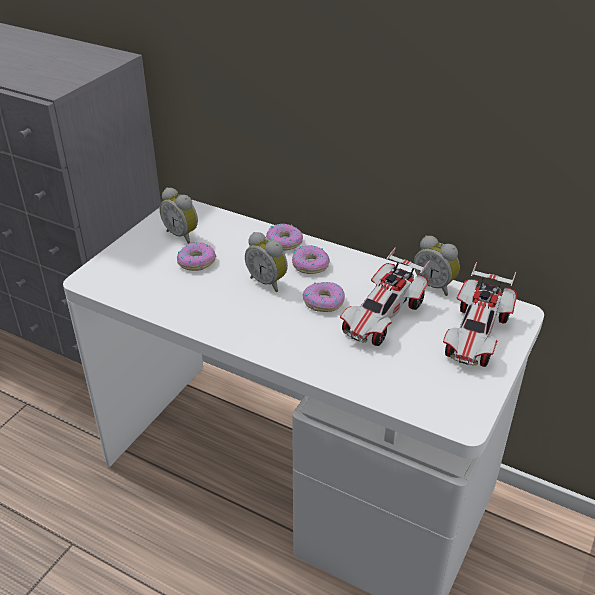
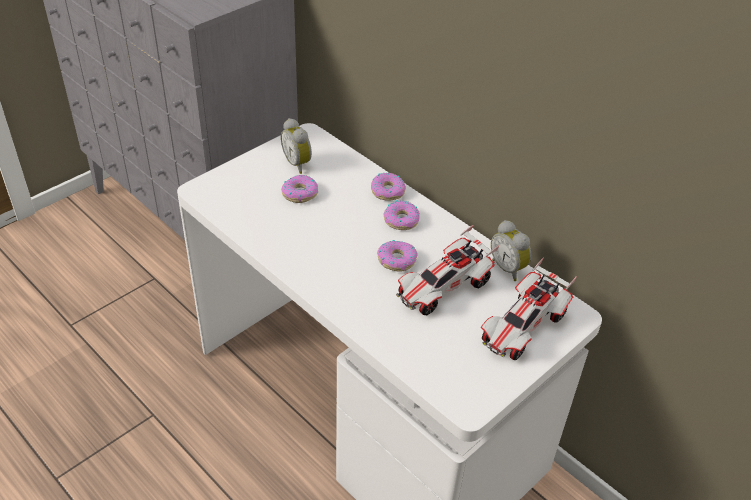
camera: 15 degrees right, 5 degrees up
(268, 282) = (355, 228): alarm clock -> none

